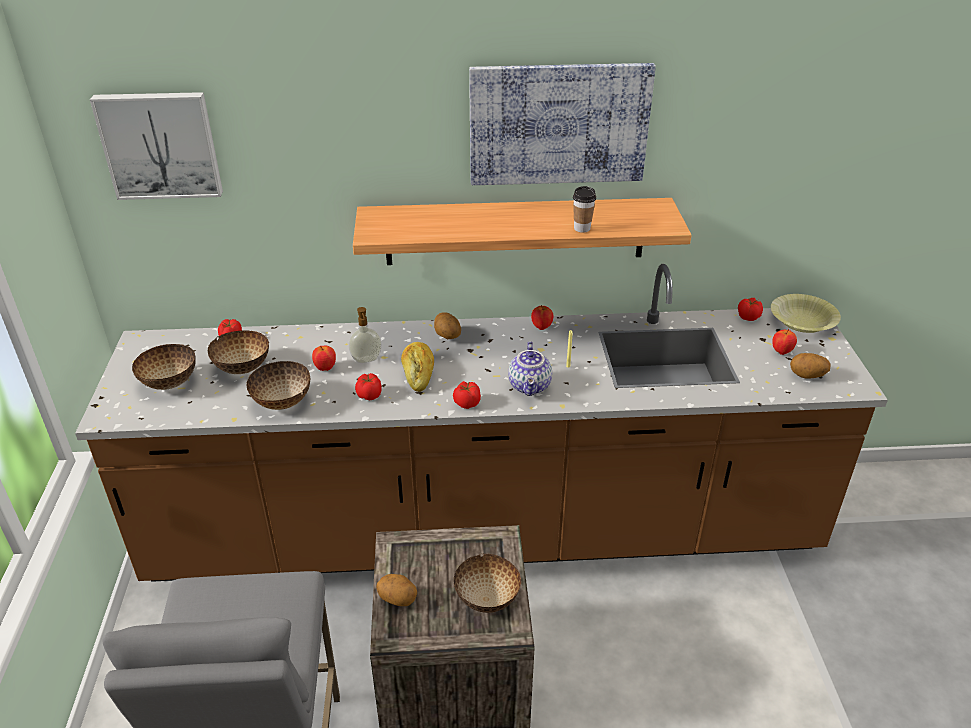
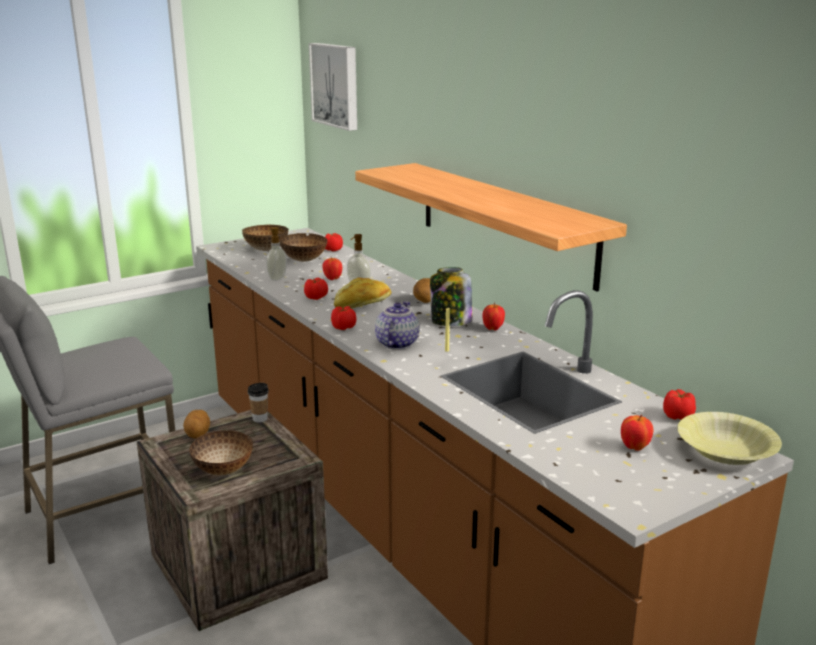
camera: 60 degrees right, 15 degrees down
(281, 402) = (278, 278): bowl -> soap dispenser
(507, 342) = (450, 322): none -> jar
(530, 386) = (396, 343): teapot -> teapot turned 135 degrees clockwise
(558, 124) = (537, 111): picture -> none
(582, 228) = (493, 208): cup -> cup (260, 419)
(807, 376) = (605, 471): potato -> none

